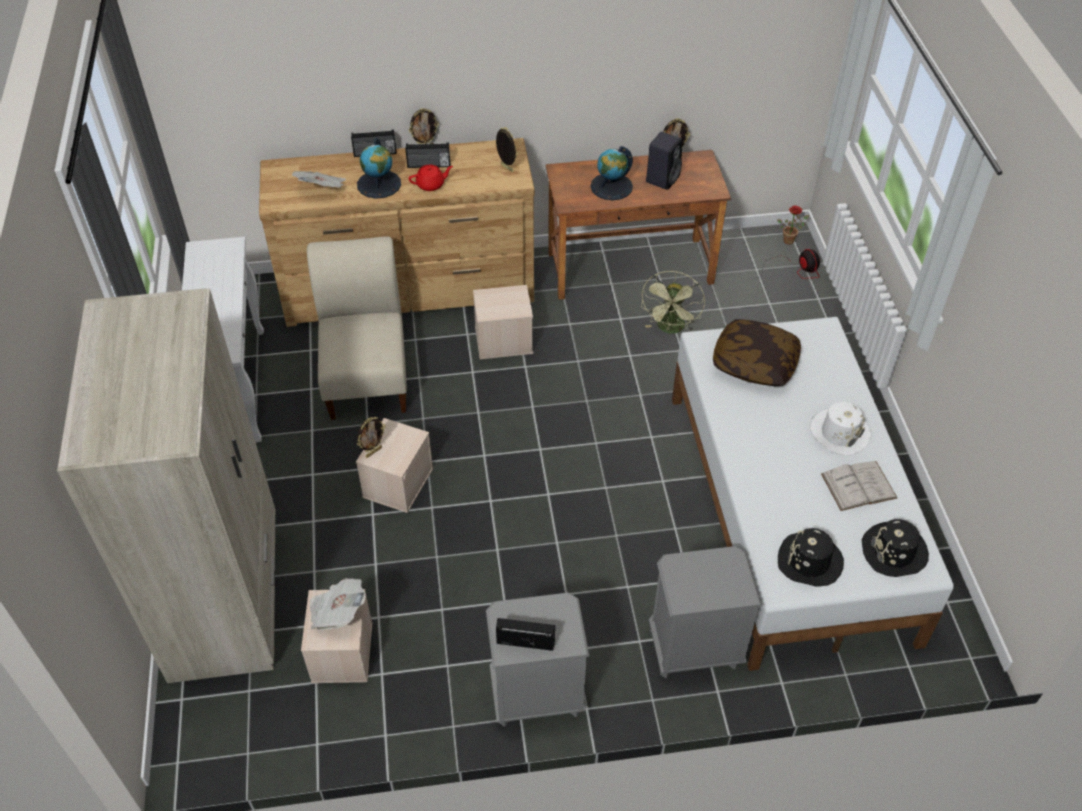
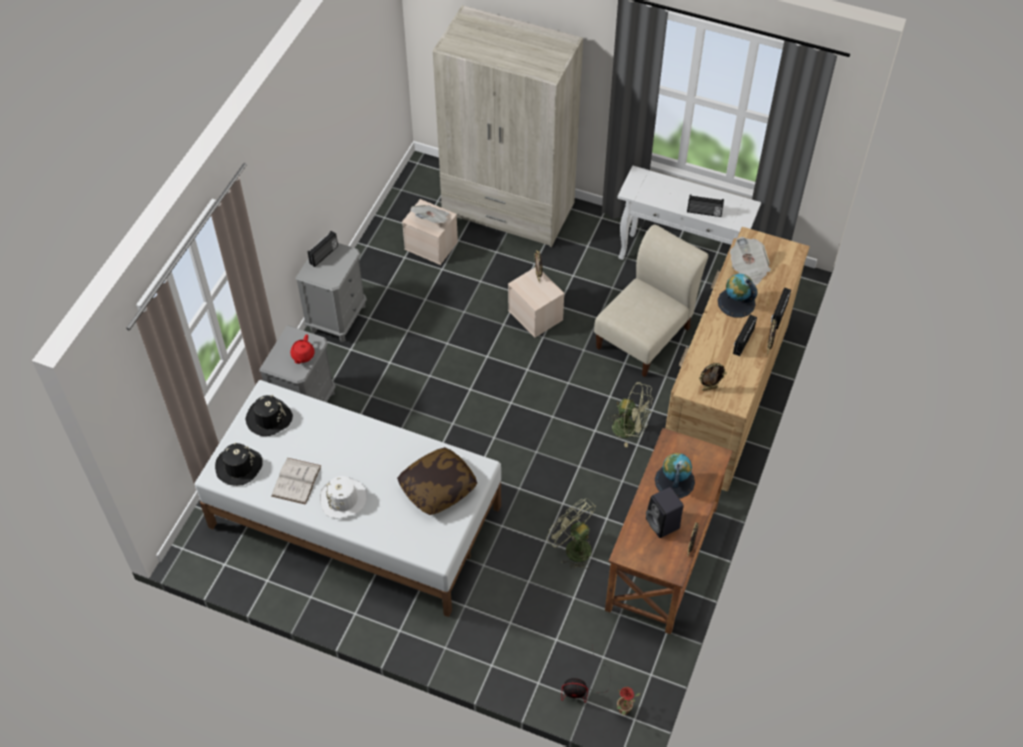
camera: 120 degrees right, 5 degrees up
(229, 279) = (704, 212): none -> radio
(367, 375) = (646, 335): beige chair -> beige chair turned 75 degrees counterclockwise
(431, 185) = (716, 333): red teapot -> red teapot (302, 356)
(503, 341) = (630, 429): beige storage box -> green fan

